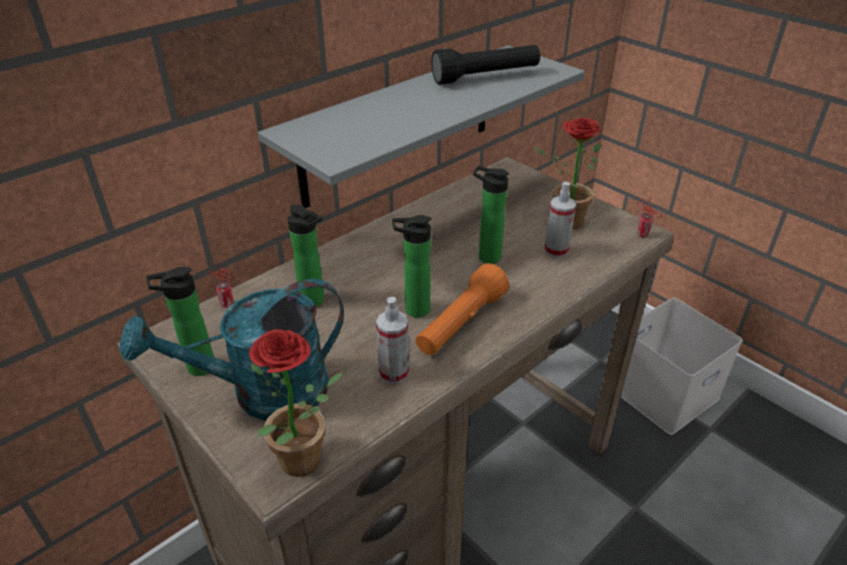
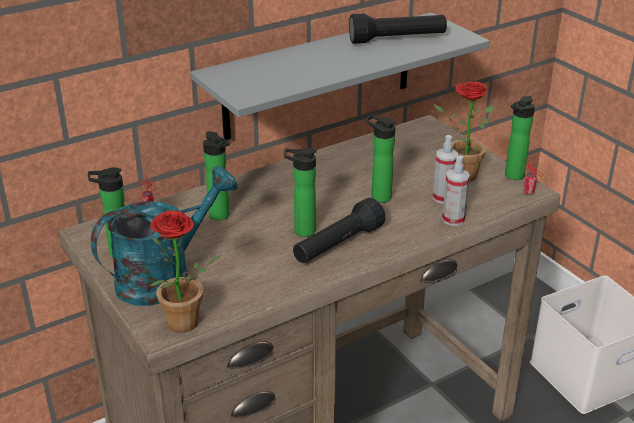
camera: 10 degrees right, 5 degrees down
(263, 393) = (165, 276): turquoise watering can -> turquoise watering can turned 150 degrees clockwise
(394, 373) = (271, 274): spray bottle -> spray bottle (453, 219)
(460, 324) = (338, 245): orange flashlight -> black flashlight
(618, 218) = (512, 176): none -> bottle

